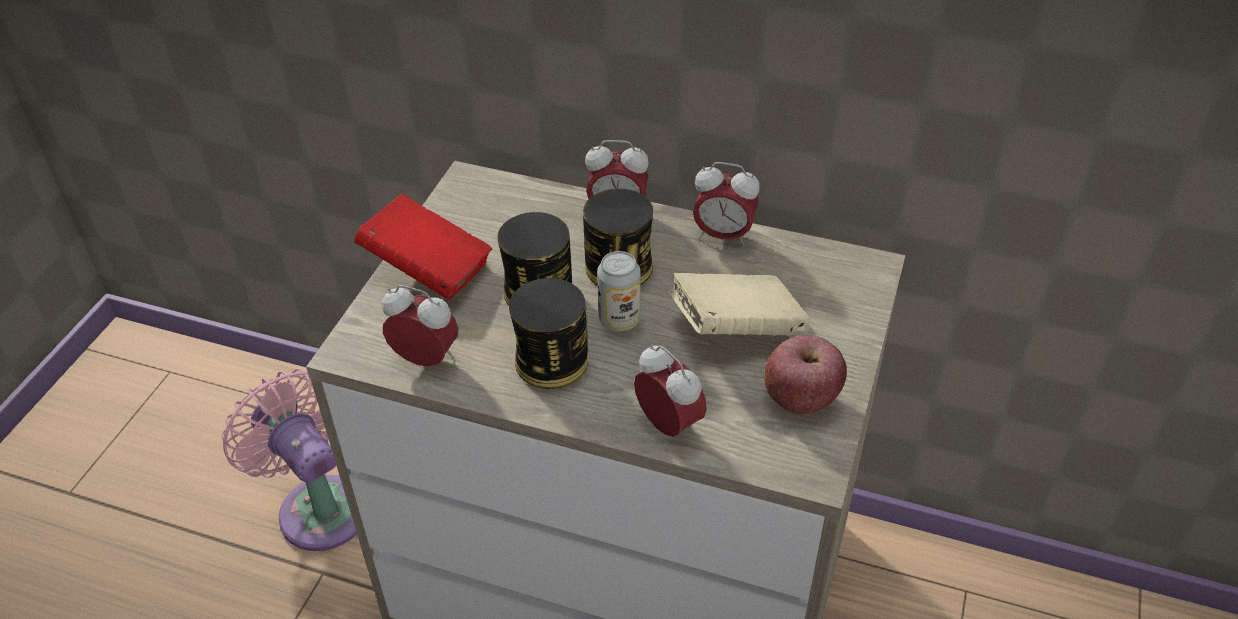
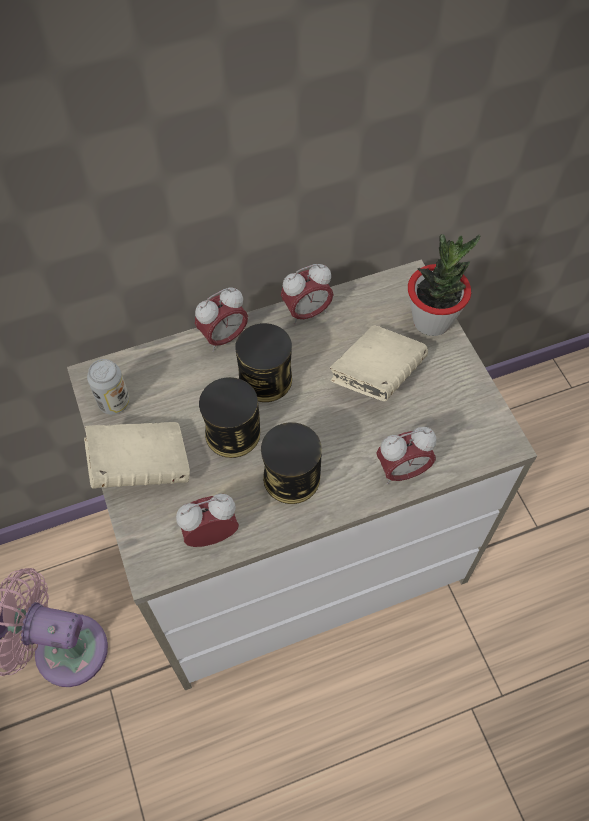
camera: 40 degrees left, 15 degrees up
(428, 269) = (141, 466): red book -> beige book
(619, 320) = (303, 418): can -> can (114, 402)
(669, 425) = (402, 471): alarm clock -> alarm clock turned 150 degrees clockwise
(800, 398) = (454, 399): apple -> none
(855, 315) = (432, 321): none -> potted plant

